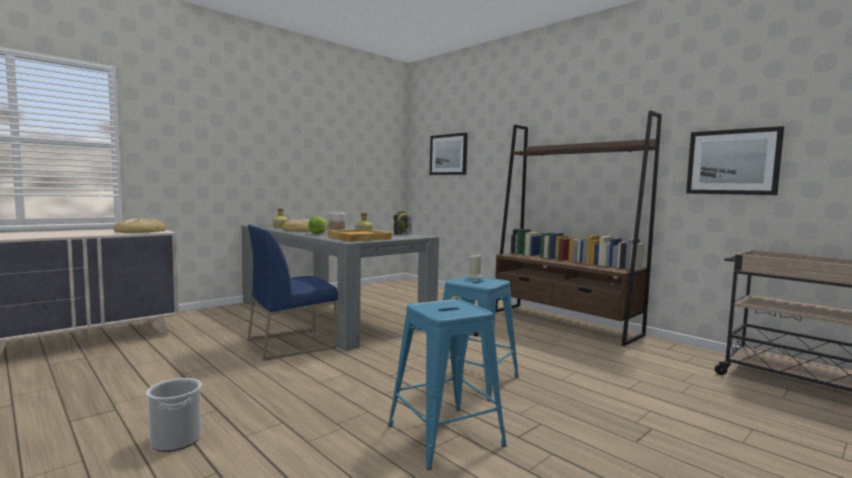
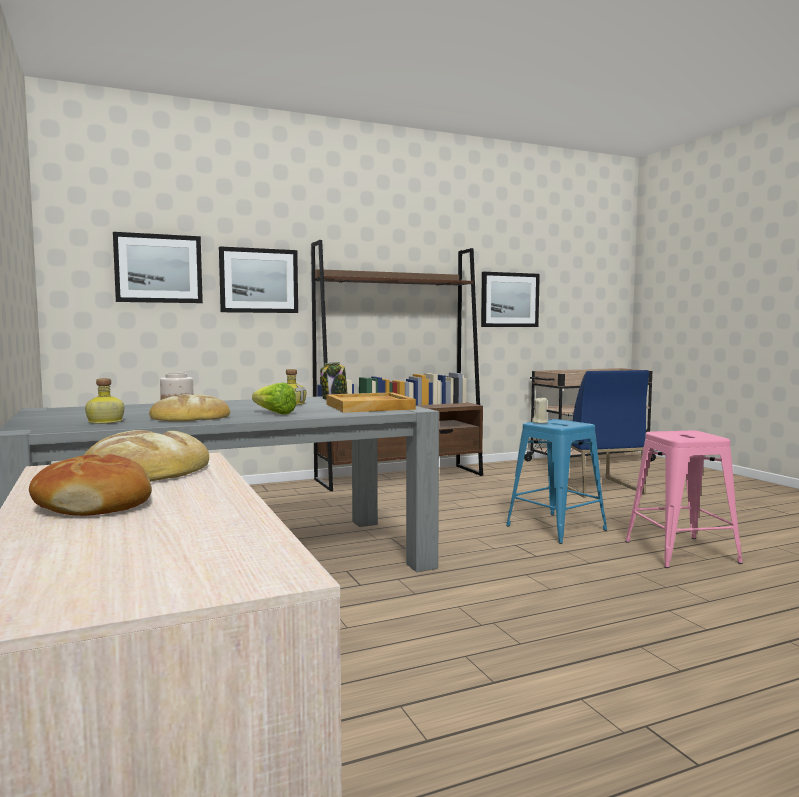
camera: 70 degrees left, 0 degrees up
(86, 231) = (95, 504): none -> bread
(176, 440) = (730, 667): bucket -> none
(291, 343) = (382, 598): blue chair -> blue chair (595, 487)
(445, 435) = (680, 552): blue stool -> pink stool
(495, 158) = (259, 280): none -> picture

